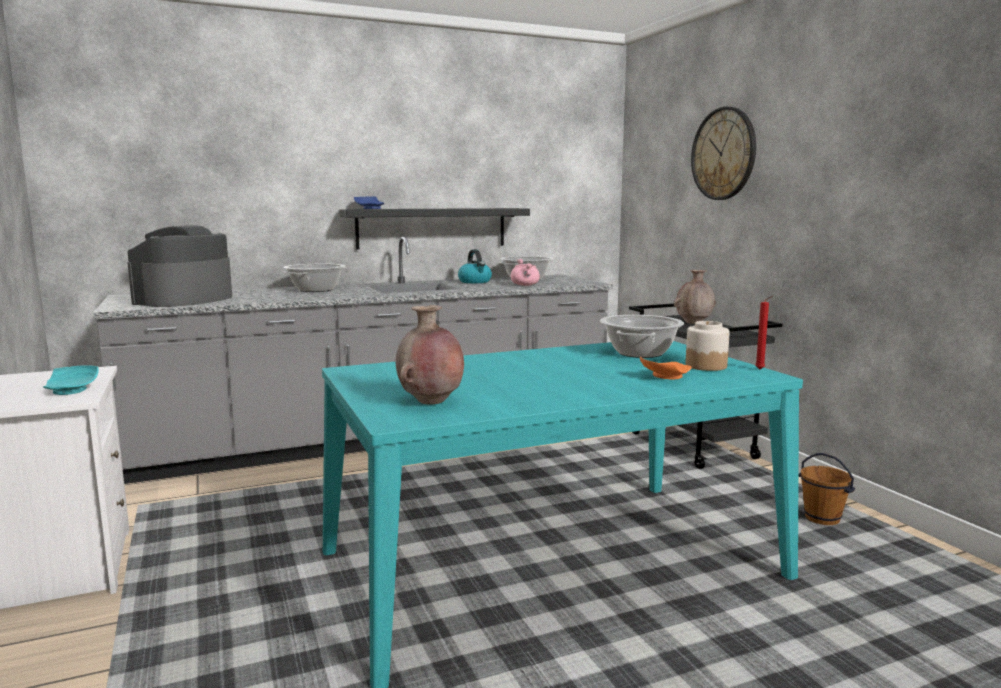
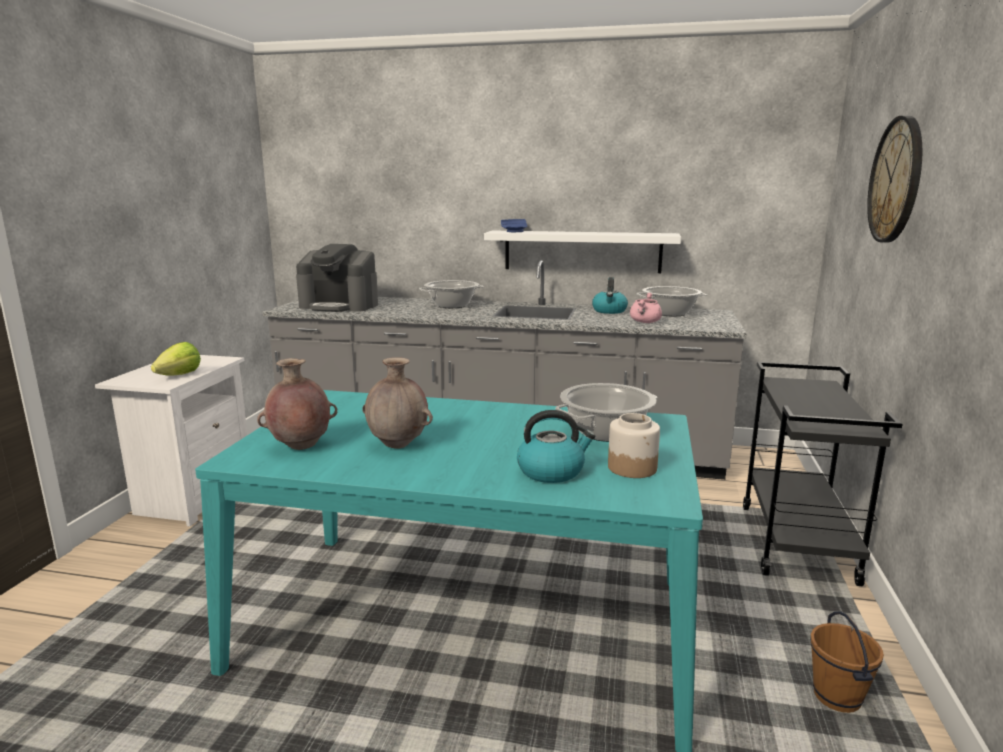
camera: 35 degrees right, 5 degrees up
(72, 390) = (179, 375): turquoise plate -> lettuce
(184, 300) = (340, 306): coffee machine -> coffee machine turned 135 degrees counterclockwise
(432, 228) = (582, 251): black shelf -> white shelf
(664, 377) = (552, 471): orange plate -> kettle
(694, 323) = (821, 396): brown vase -> brown vase (398, 444)
(761, 370) = (683, 490): red candle -> none

